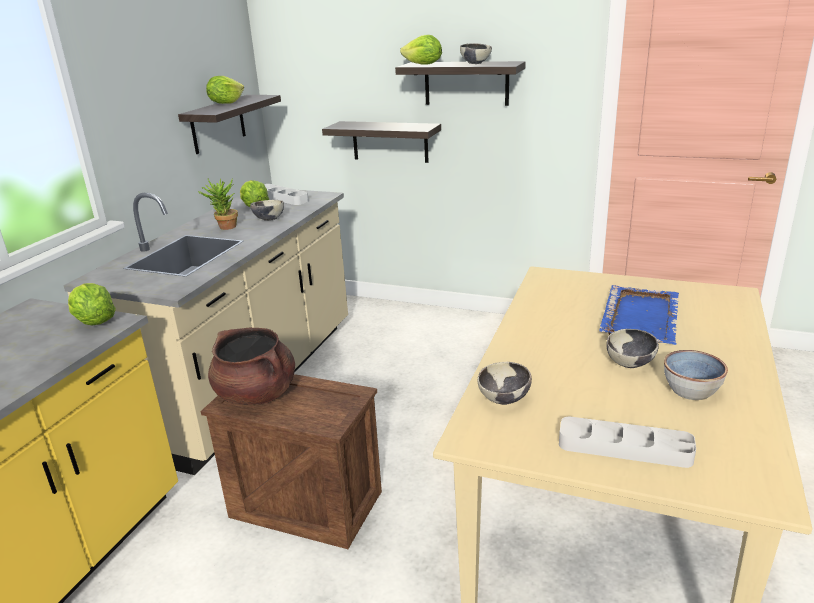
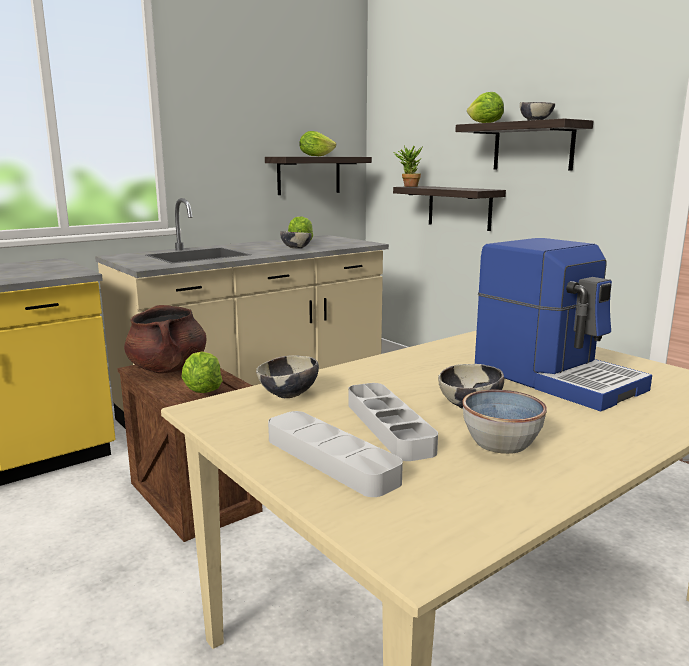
camera: 30 degrees right, 10 degrees down
(94, 322) = (67, 271): lettuce -> lettuce (202, 390)
(224, 228) = (254, 248): potted plant -> potted plant (408, 186)
(282, 198) = (333, 241): grey tray -> grey tray (388, 426)
(640, 316) = (556, 378): blue tray -> coffee machine

